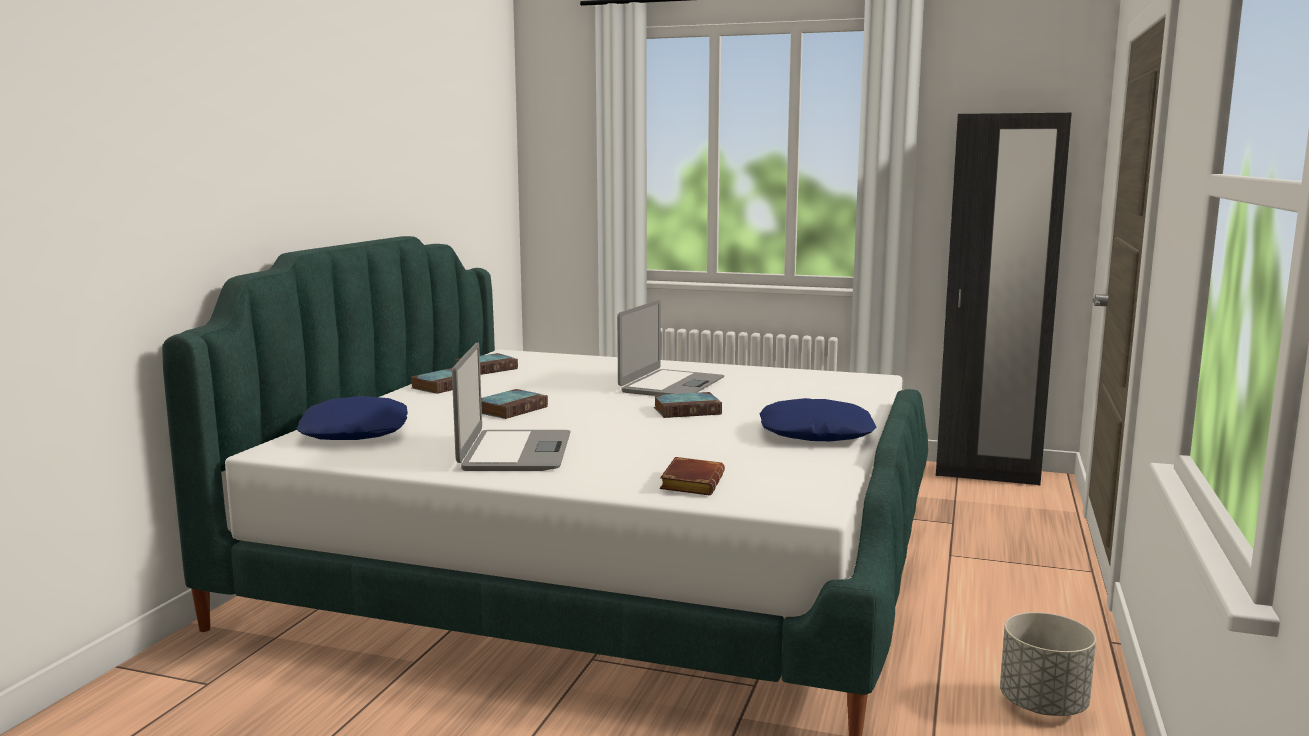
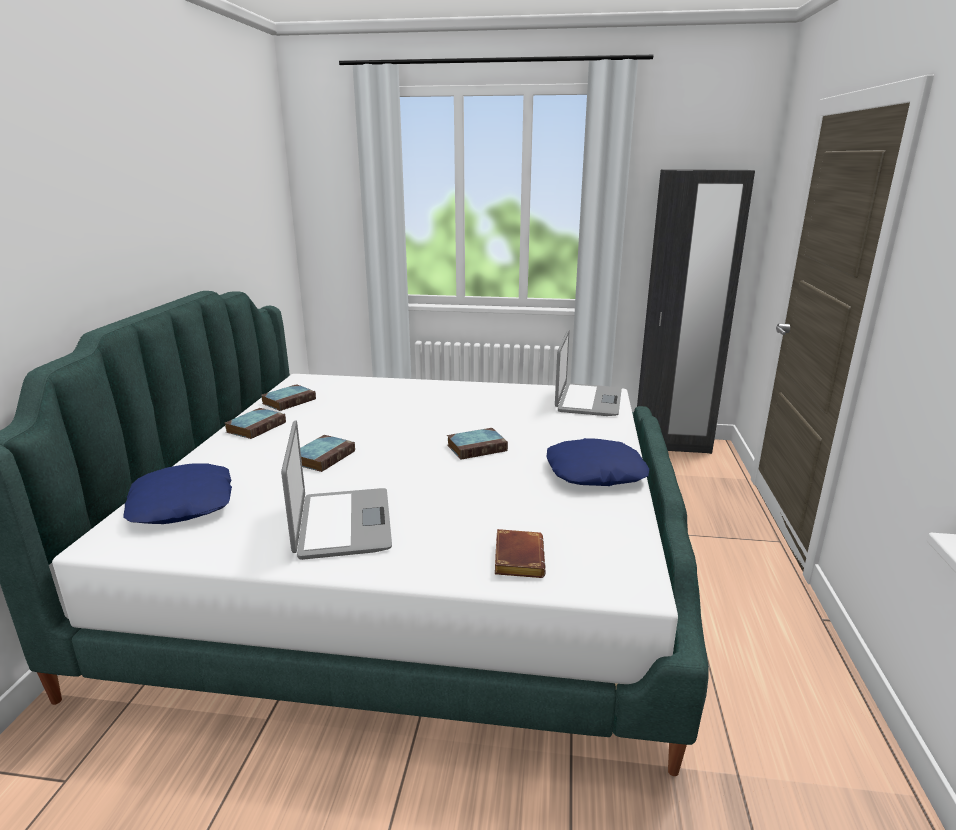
camera: 10 degrees left, 10 degrees up
(671, 385) = (452, 414): laptop -> laptop (588, 401)
(1043, 705) = (802, 702): grey planter -> none

